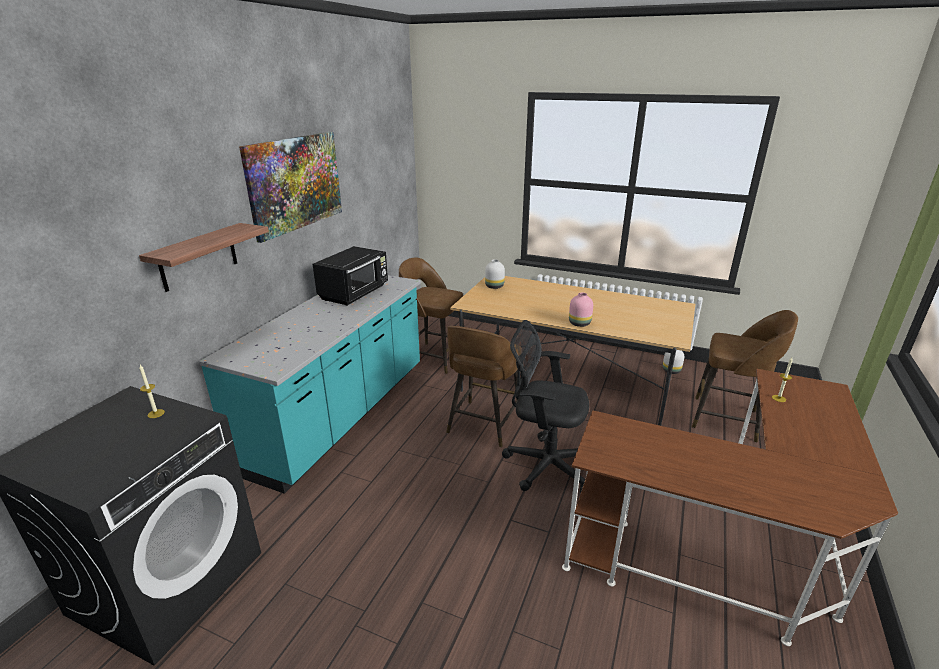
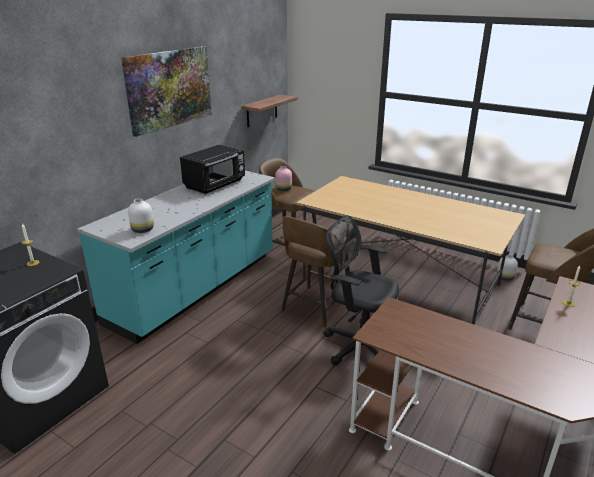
camera: 10 degrees right, 0 degrees up
(198, 257) = (82, 145): shelf -> shelf (262, 111)
(494, 286) = (342, 187): white vase -> white vase (142, 230)
(579, 323) = (405, 224): pink vase -> pink vase (283, 189)

